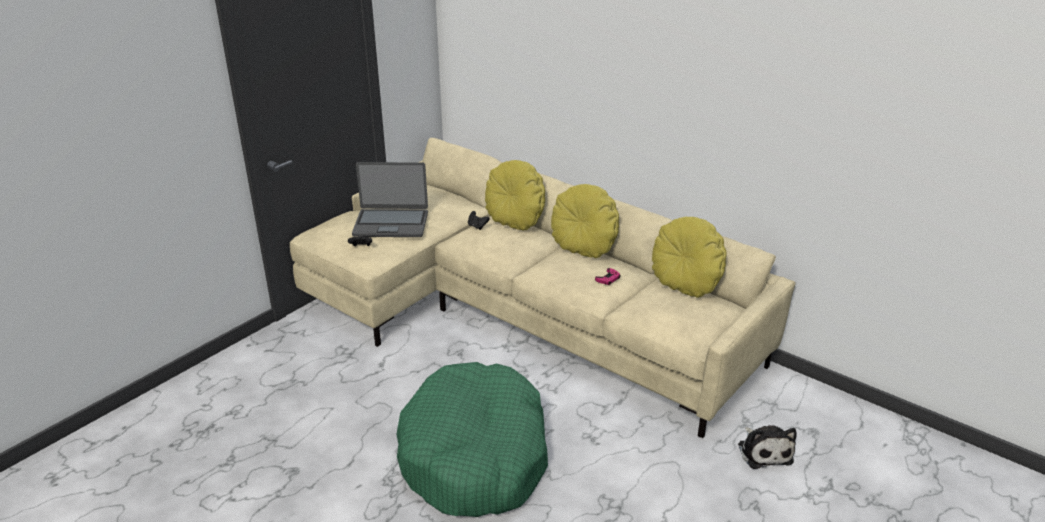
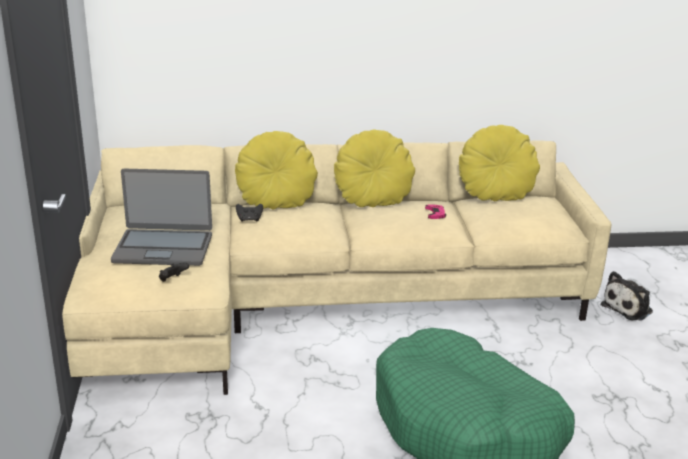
camera: 45 degrees left, 5 degrees down
(391, 224) = (163, 248): laptop -> laptop turned 45 degrees clockwise
(764, 451) = (629, 308): plush toy -> plush toy turned 105 degrees clockwise

